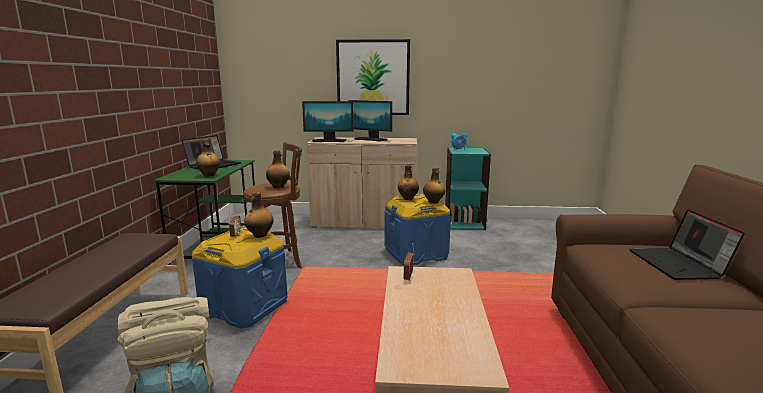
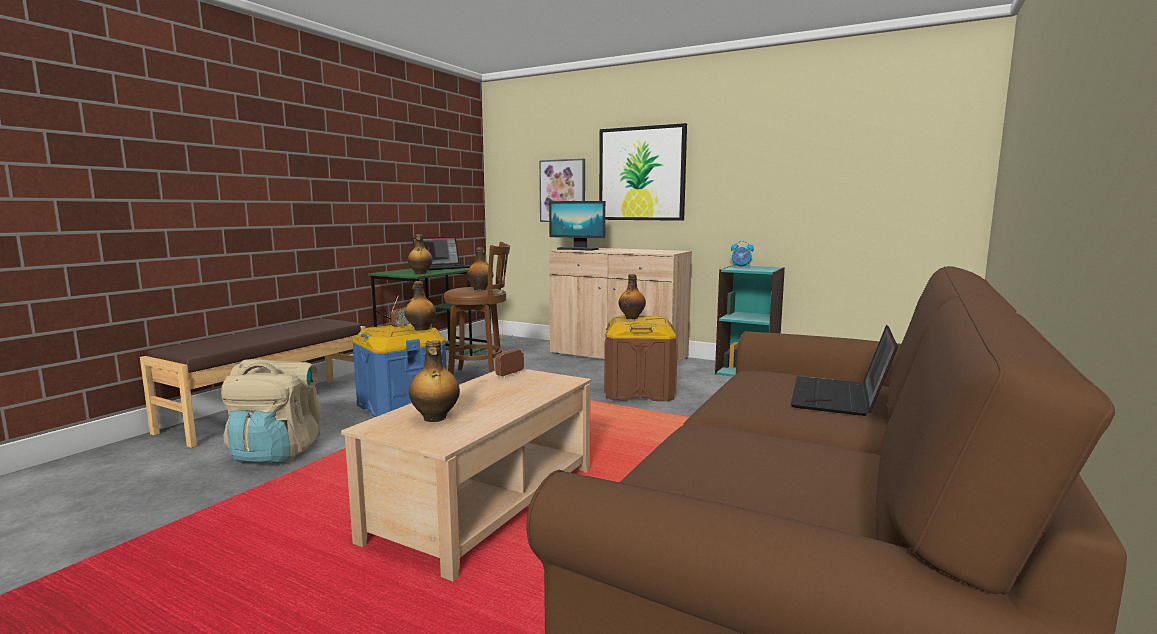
camera: 25 degrees right, 5 degrees down
(302, 90) = (563, 191): none -> picture
(370, 139) = (629, 250): monitor -> none
(416, 254) = (639, 391): blue storage box -> brown storage box
(433, 202) = (656, 323): bottle -> bottle (435, 418)

